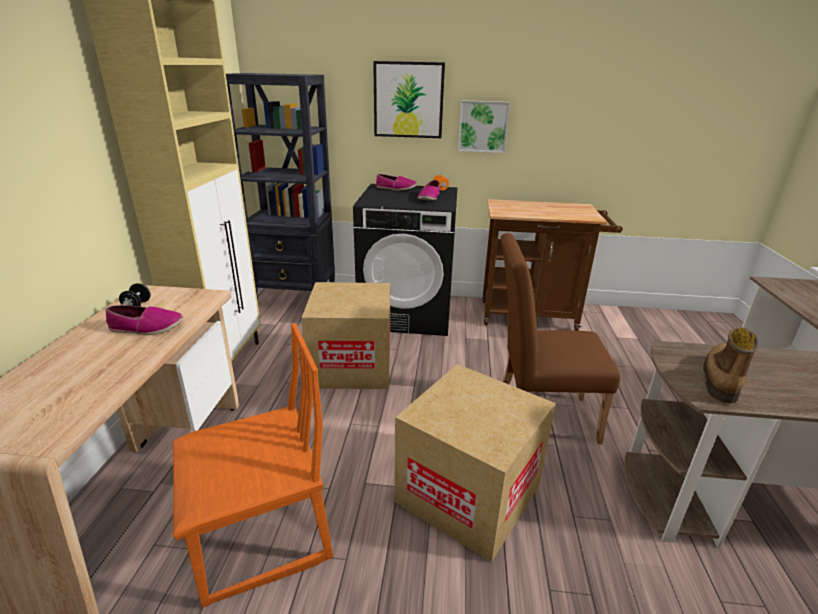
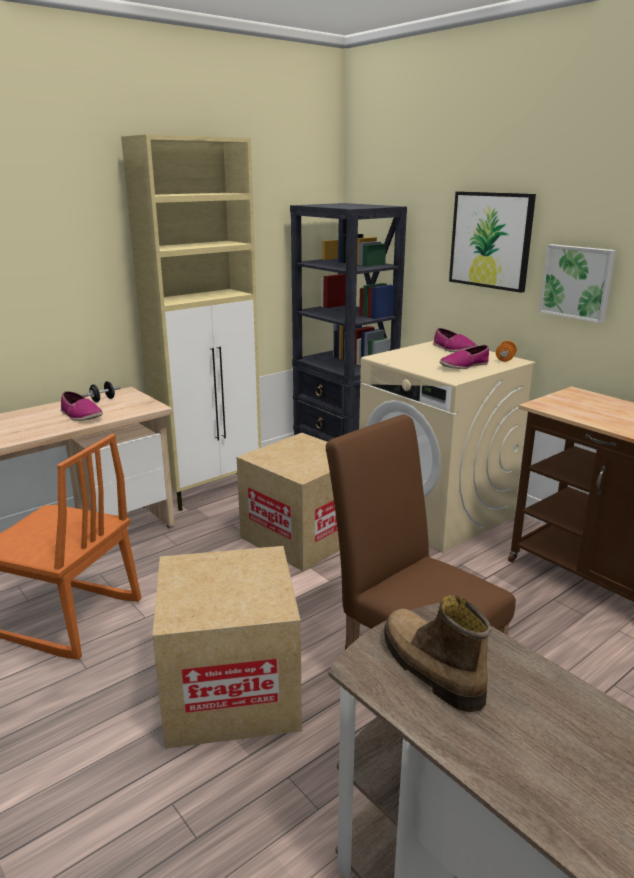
camera: 45 degrees right, 5 degrees down
(407, 313) = (435, 512): black washing machine -> beige washing machine
(720, 378) = (429, 668): boot -> boot turned 105 degrees counterclockwise

